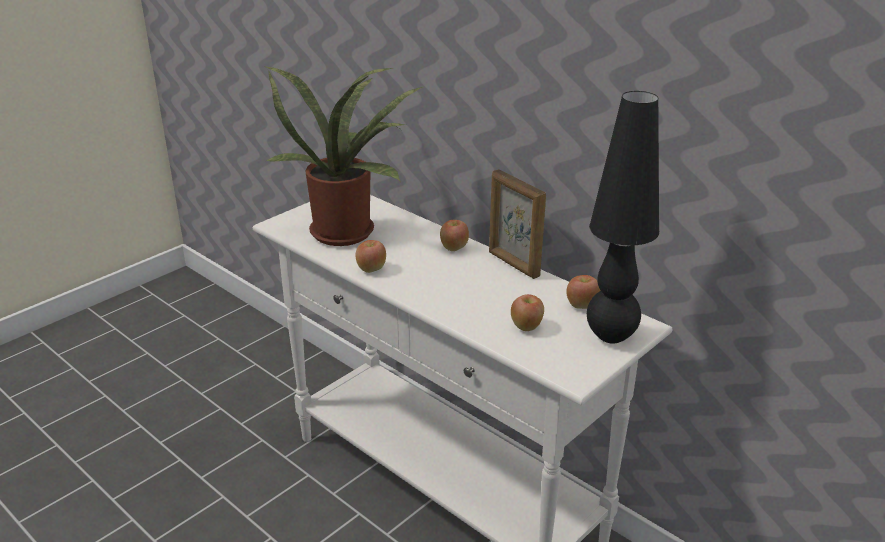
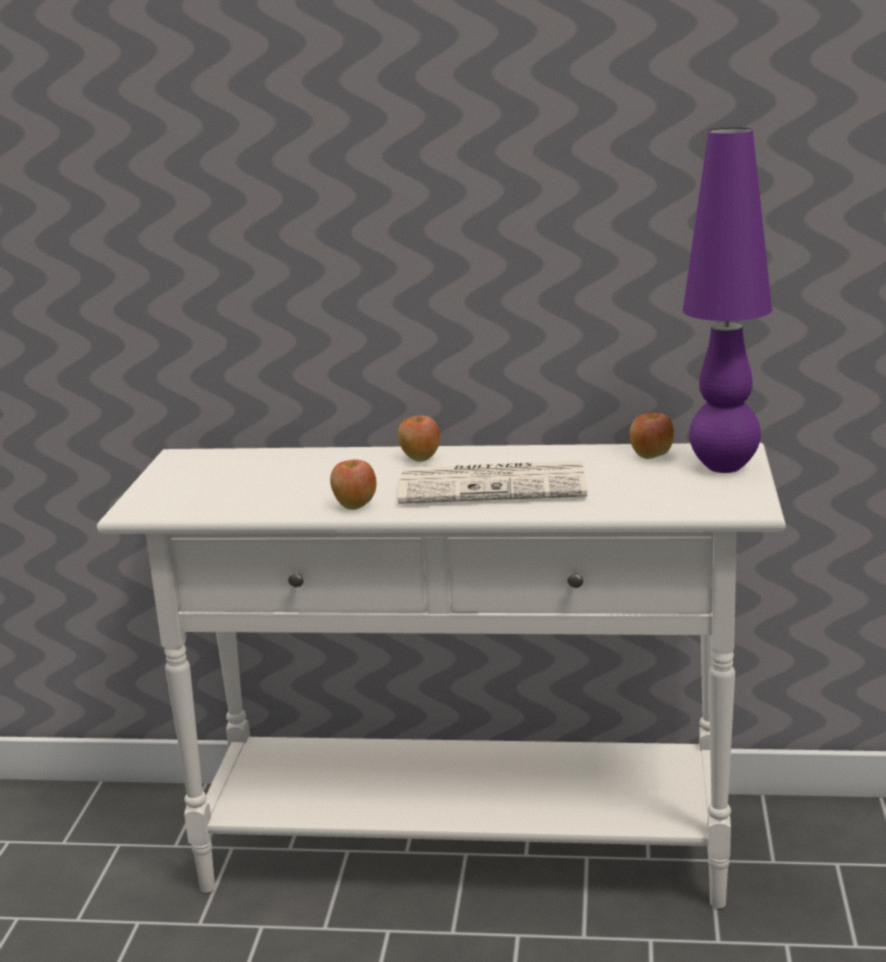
camera: 35 degrees left, 10 degrees down
(347, 230) = (250, 485): potted plant -> none
(461, 287) = (495, 485): none -> newspaper
(513, 264) = (516, 450): picture frame -> none
(527, 327) = (628, 489): apple -> none
(611, 336) = (724, 467): black table lamp -> purple table lamp

